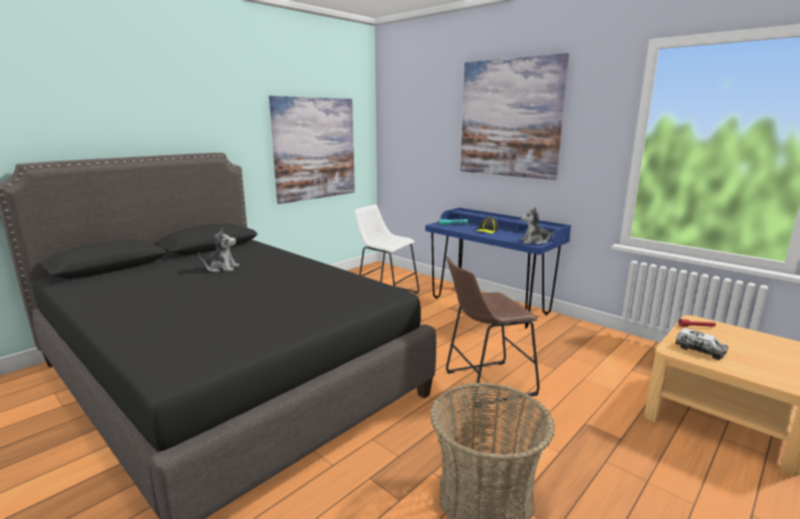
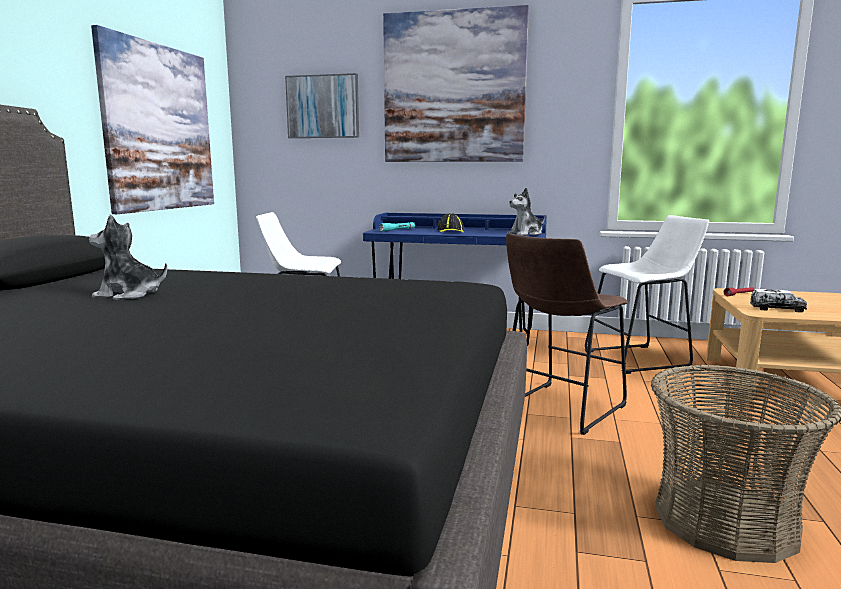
camera: 30 degrees left, 5 degrees down
(221, 268) = (129, 295): plush toy -> plush toy turned 150 degrees counterclockwise
(426, 129) = (323, 106): none -> picture
(610, 359) = (642, 359): none -> white stool

